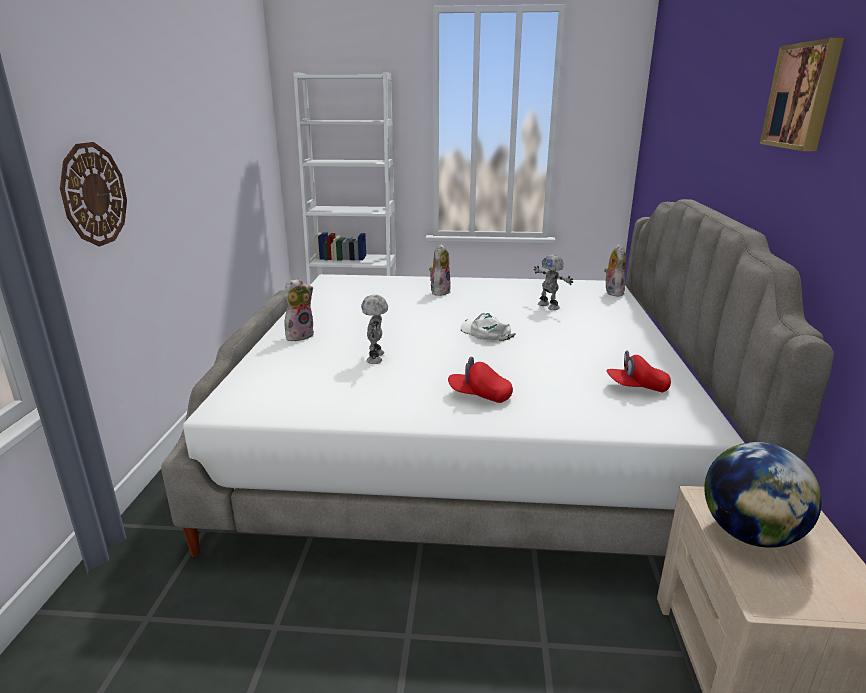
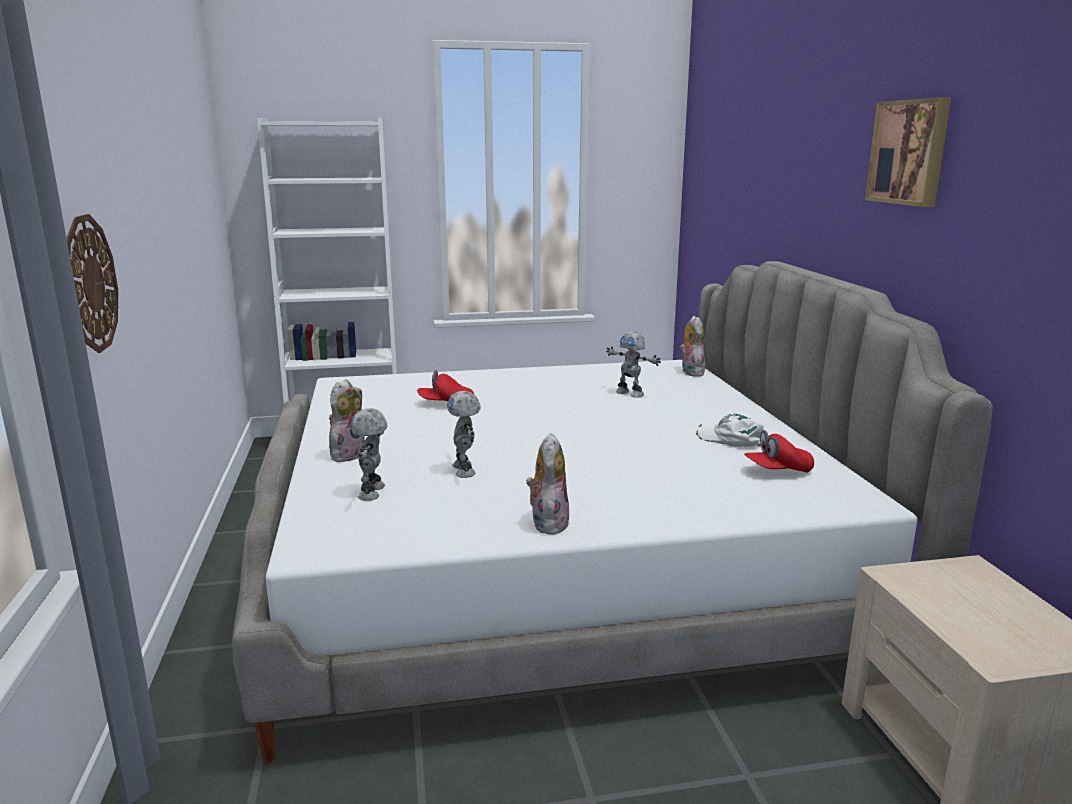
camera: 15 degrees left, 5 degrees down
(298, 367) = (373, 492): none -> toy robot
(439, 291) = (490, 387): plush toy -> plush toy (547, 522)
(479, 395) = (616, 498): red cap -> red cap (446, 403)
(485, 333) = (577, 429): white cap -> white cap (732, 438)
(749, 534) = (950, 602): globe -> none

